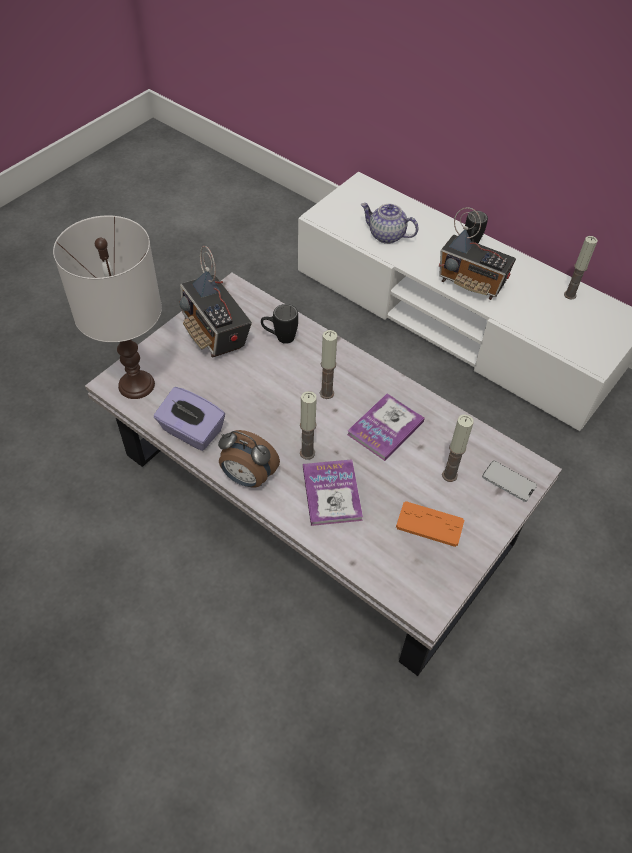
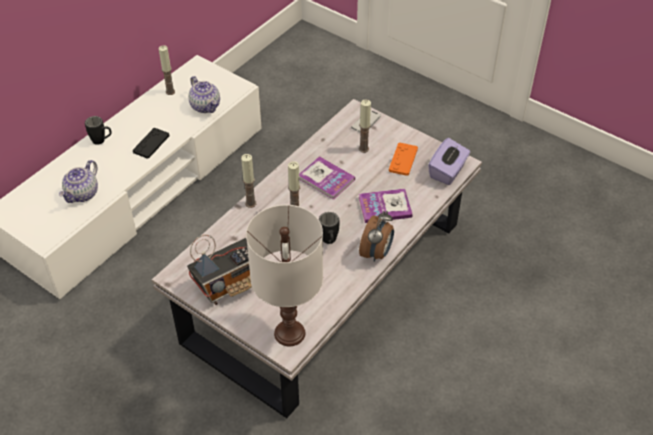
camera: 90 degrees left, 5 degrees down
(191, 431) = (337, 290): purple tissue box -> purple tissue box (447, 171)
(279, 338) = (236, 241): black mug -> black mug (329, 242)
(307, 453) = (351, 220): candle -> candle (250, 203)
(471, 283) = (151, 144): radio -> black game controller
(549, 329) = (206, 106): none -> teapot

